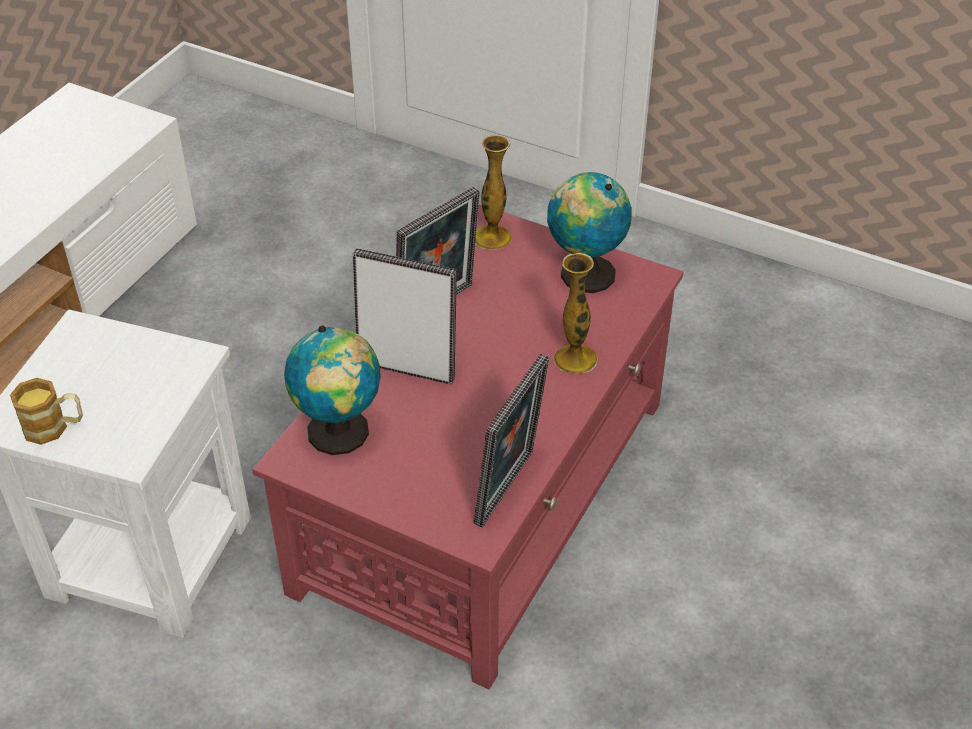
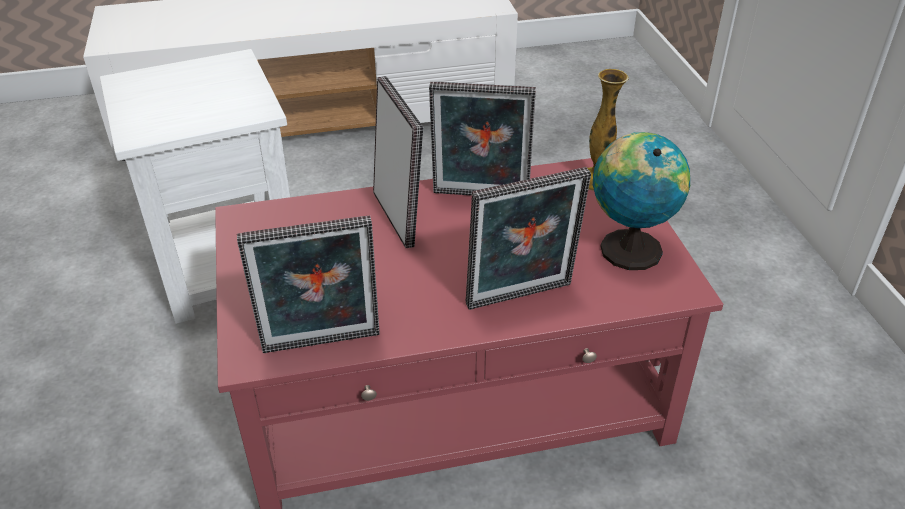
camera: 50 degrees right, 5 degrees down
(54, 427) = (136, 97): mug -> none
(340, 435) = (290, 225): globe -> none
(575, 359) = (521, 298): vase -> picture frame

